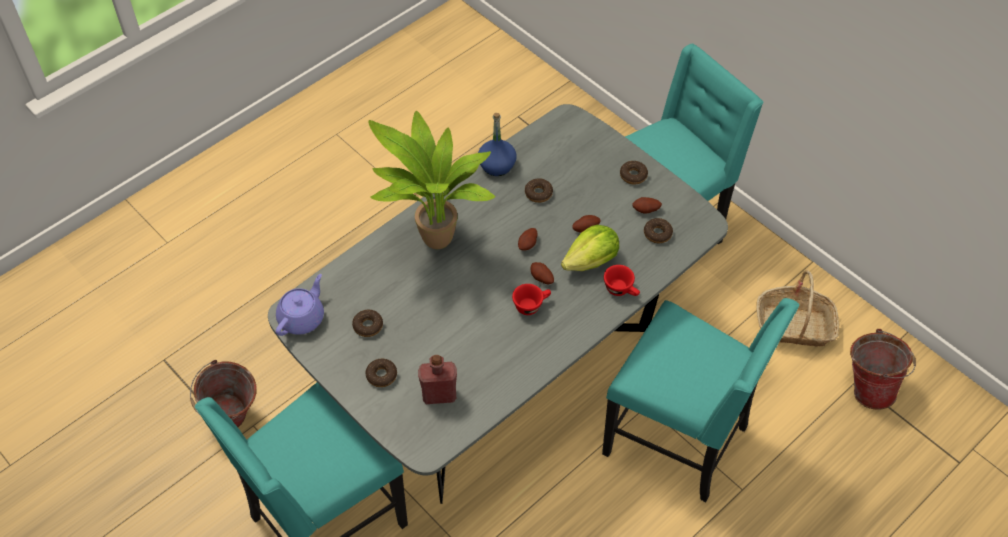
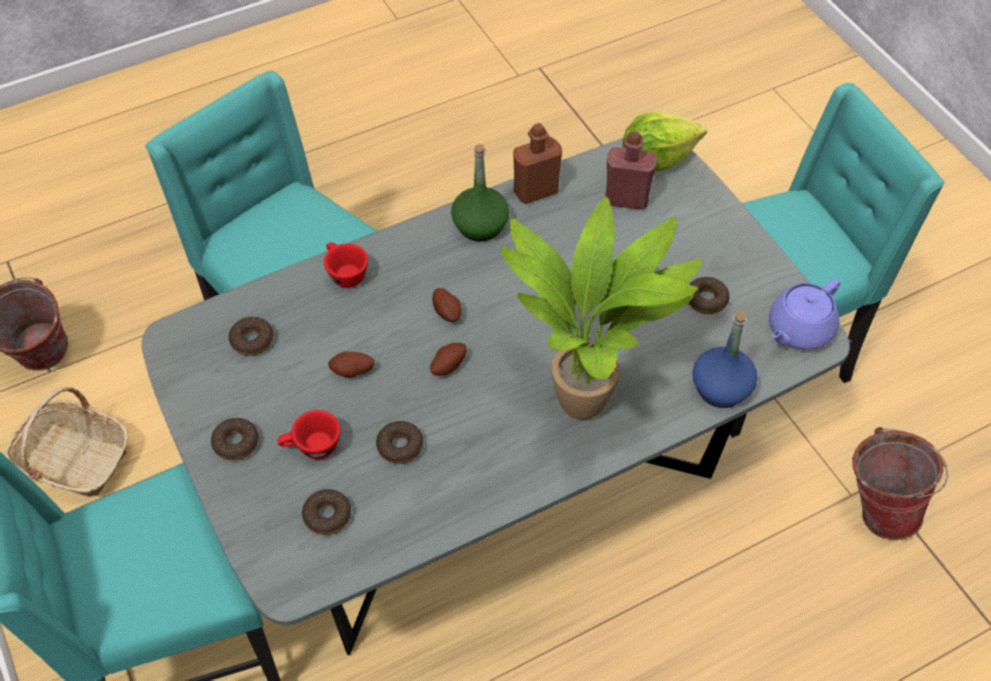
camera: 165 degrees left, 0 degrees up
(381, 375) = (696, 236): donut -> donut (327, 516)
(496, 165) = (449, 515): blue bottle -> blue bottle (721, 388)
(510, 386) = (536, 191): none -> brown bottle
(531, 305) = (474, 280): red cup -> red cup (312, 448)
(542, 347) = (480, 226): none -> green bottle
(591, 261) = (366, 321): lettuce -> lettuce (657, 158)
(646, 211) = (249, 379): potato -> none

